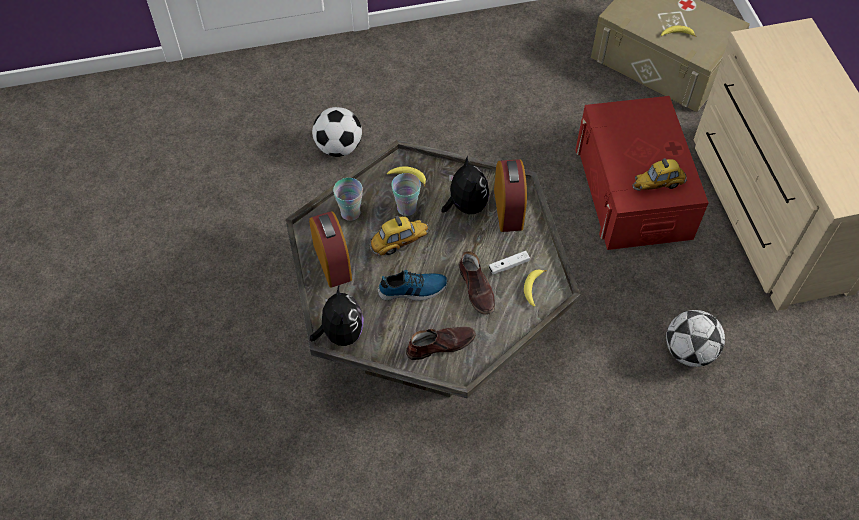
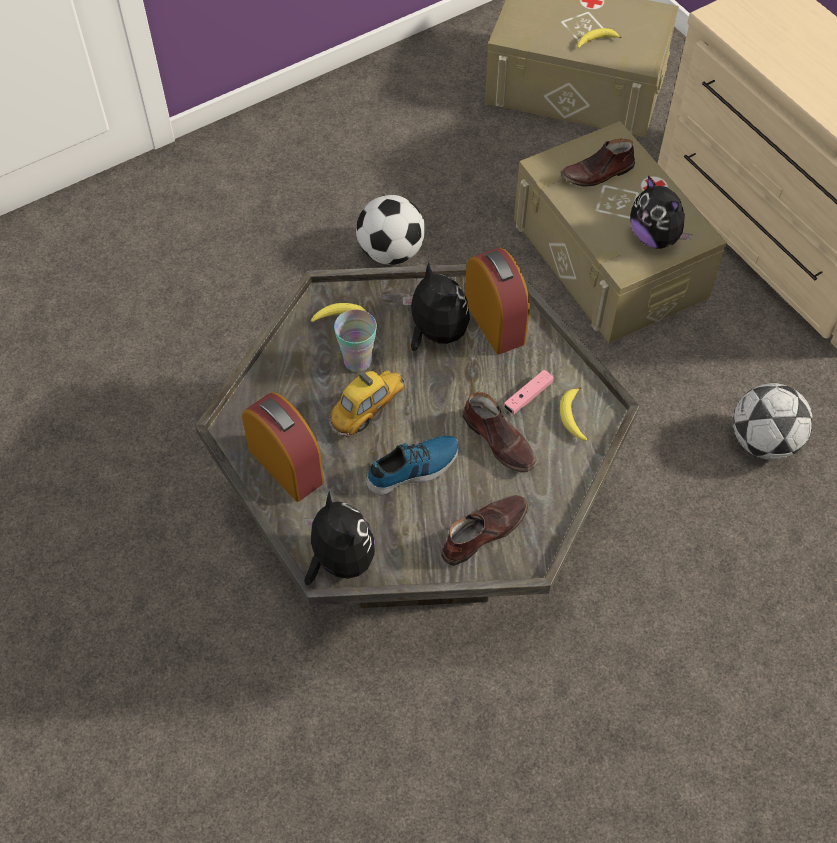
camera: 20 degrees left, 0 degrees up
(339, 147) = (198, 311): football -> football (391, 252)
(350, 213) = (282, 390): cup -> none
(509, 265) = (528, 396): white game controller -> pink game controller
(633, 190) = (609, 258): red storage box -> beige storage box
(636, 128) = (597, 173): none -> brown shoe
(658, 184) = (655, 237): toy car -> plush toy

